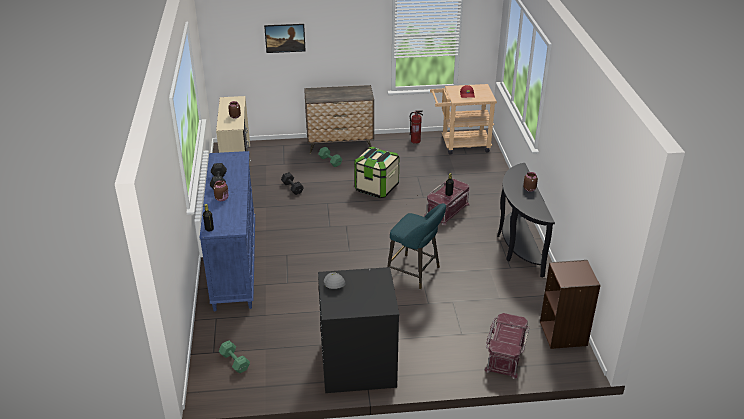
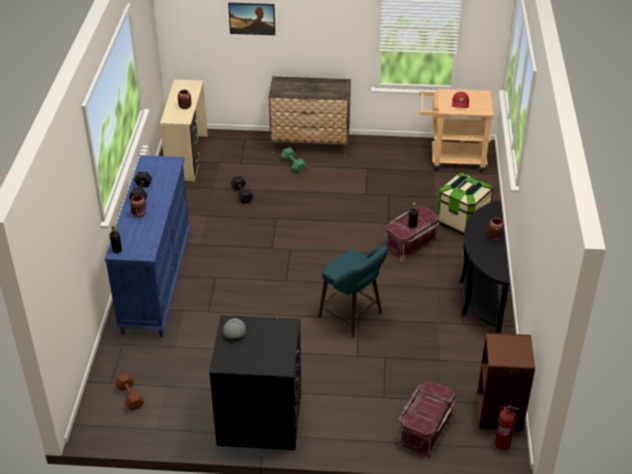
camera: 10 degrees right, 5 degrees up
(235, 362) = (130, 397): green dumbbell -> brown dumbbell
(376, 187) = (337, 205): storage box -> storage box (462, 221)
(415, 141) = (400, 148): fire extinguisher -> fire extinguisher (502, 443)

